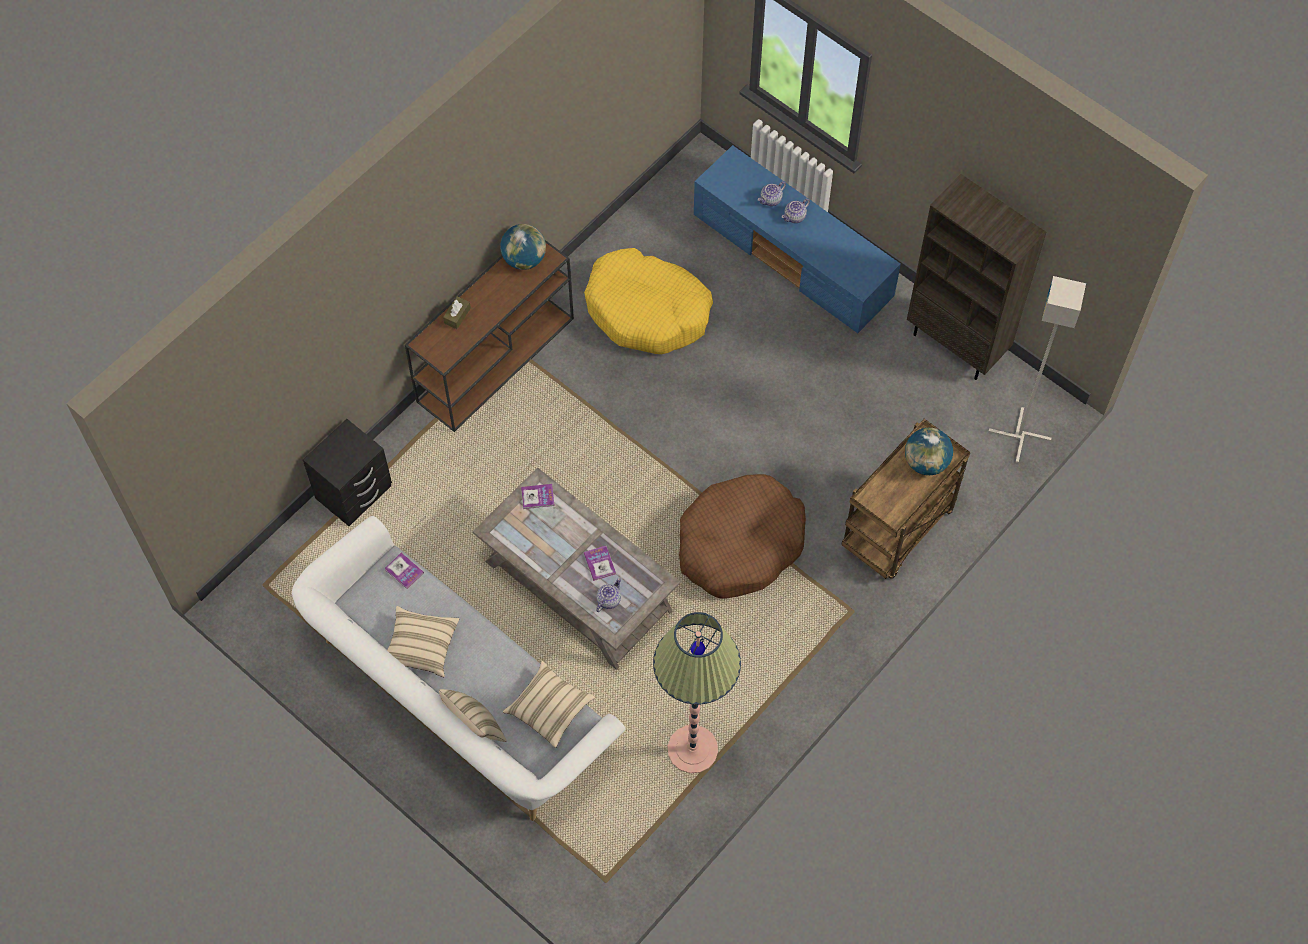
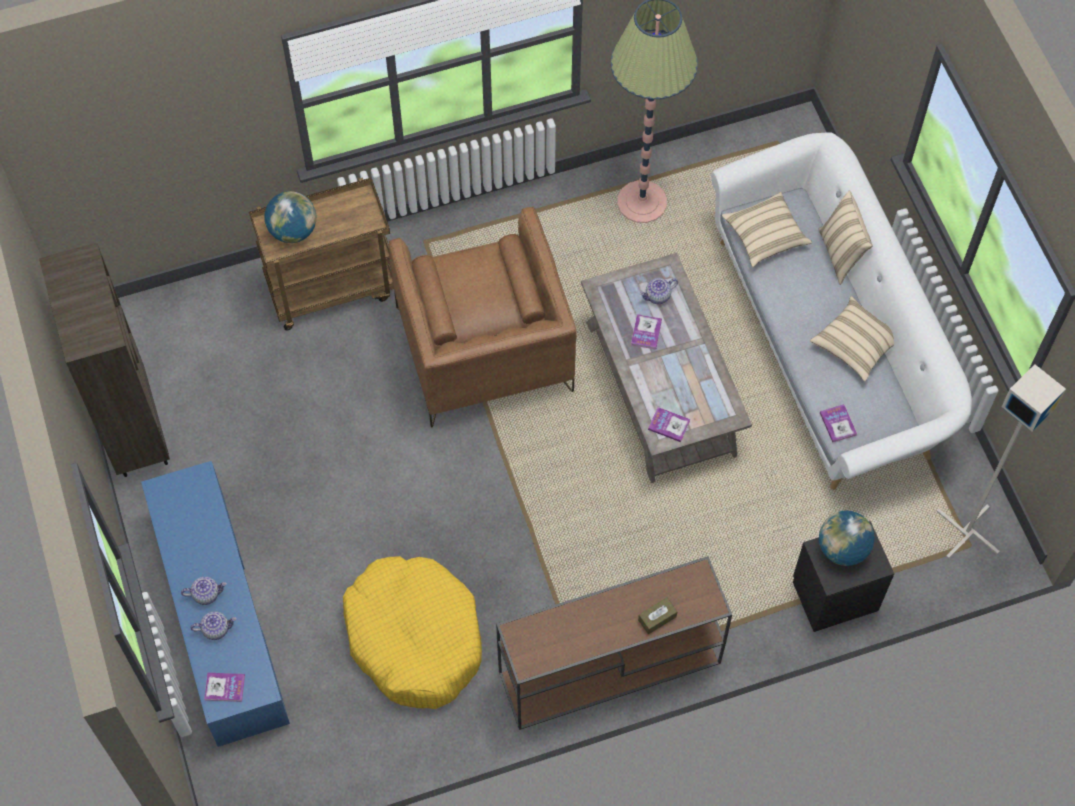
camera: 150 degrees left, 0 degrees up
(524, 259) = (546, 648): globe -> globe (842, 549)
(737, 170) = (224, 687): none -> book
(739, 544) = (484, 350): brown dog bed -> brown armchair
(1019, 436) = (152, 313): grey floor lamp -> grey floor lamp (967, 531)

